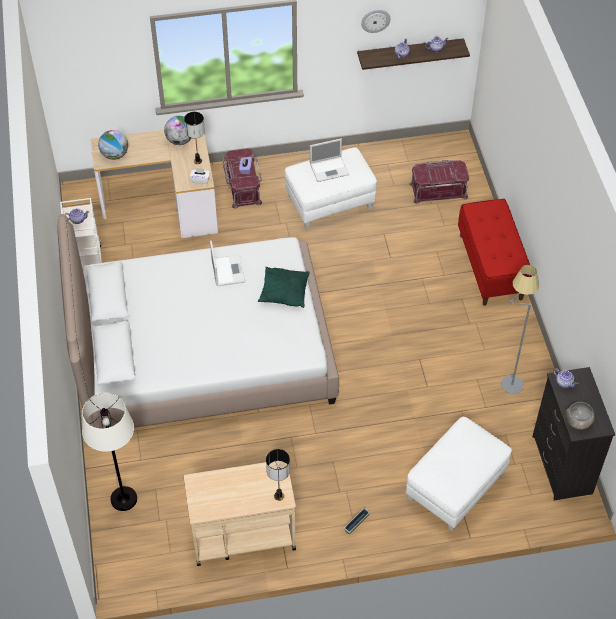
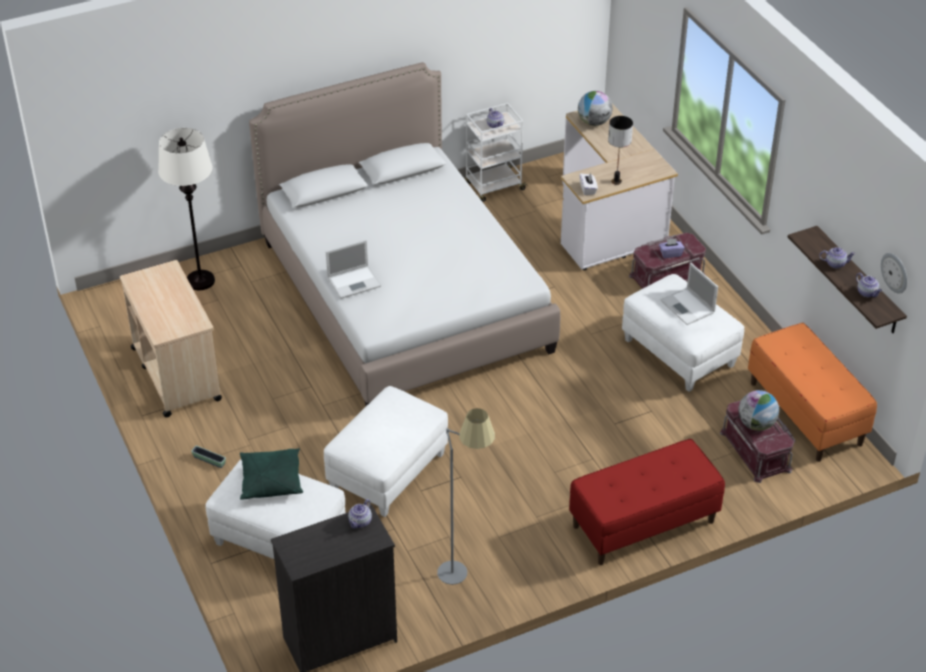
camera: 75 degrees right, 10 degrees down
(180, 140) = (641, 162): globe -> globe (756, 424)
(227, 270) = (472, 245): laptop -> laptop (355, 282)
(278, 496) = (164, 330): table lamp -> none
(284, 292) = (456, 293): green pillow -> green pillow (271, 481)
(375, 20) = (838, 199): wall clock -> wall clock (895, 272)
(403, 403) = (388, 473): none -> white ottoman
(410, 154) = (806, 413): none -> orange bench
(579, 421) = (303, 542): grey bowl -> none

